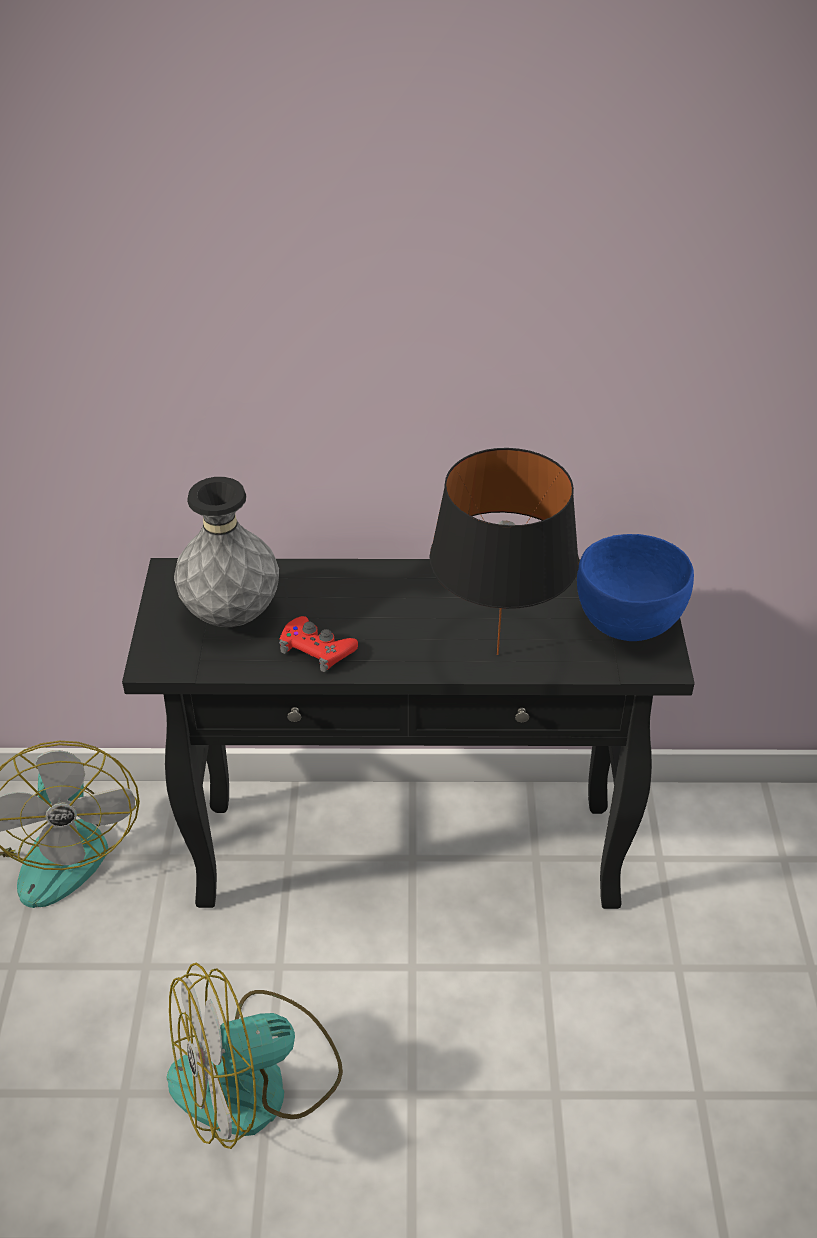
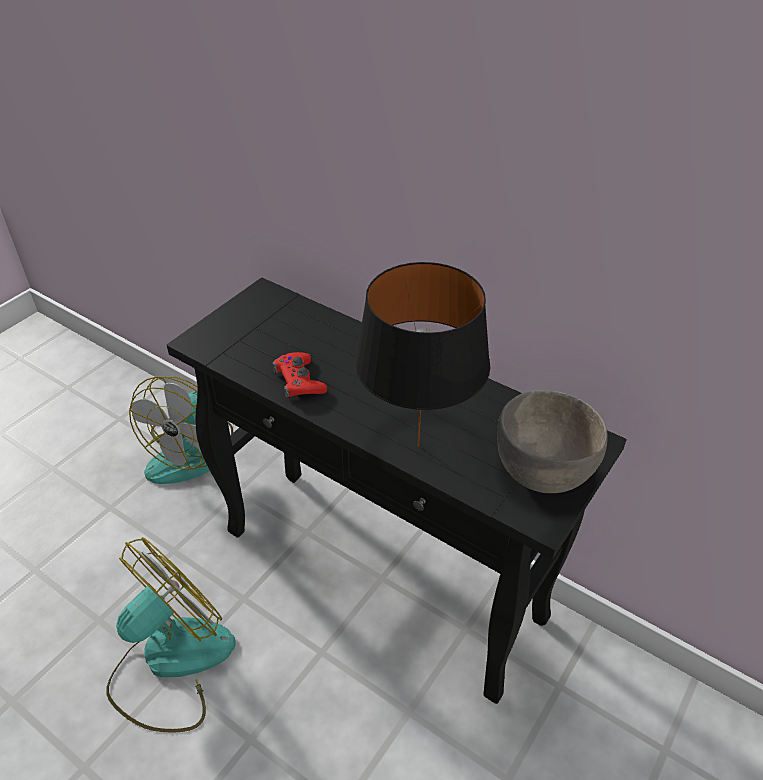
camera: 35 degrees right, 0 degrees up
(231, 615) = (270, 334): grey vase -> none
(255, 1080) = (170, 663): fan -> fan turned 120 degrees clockwise
(628, 624) = (543, 474): blue bowl -> grey bowl

